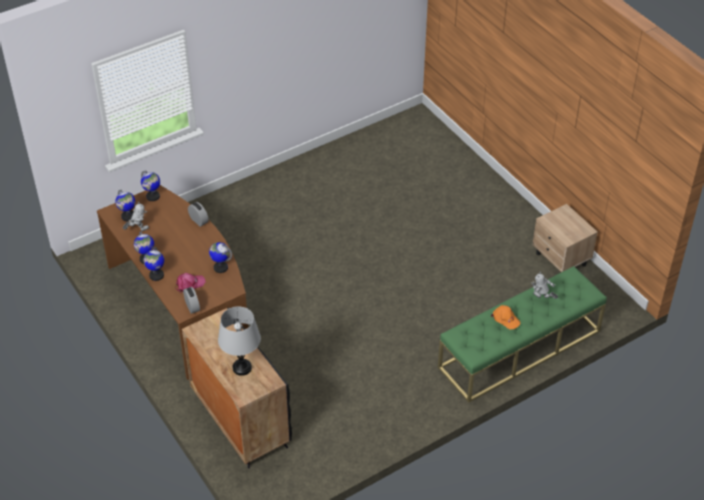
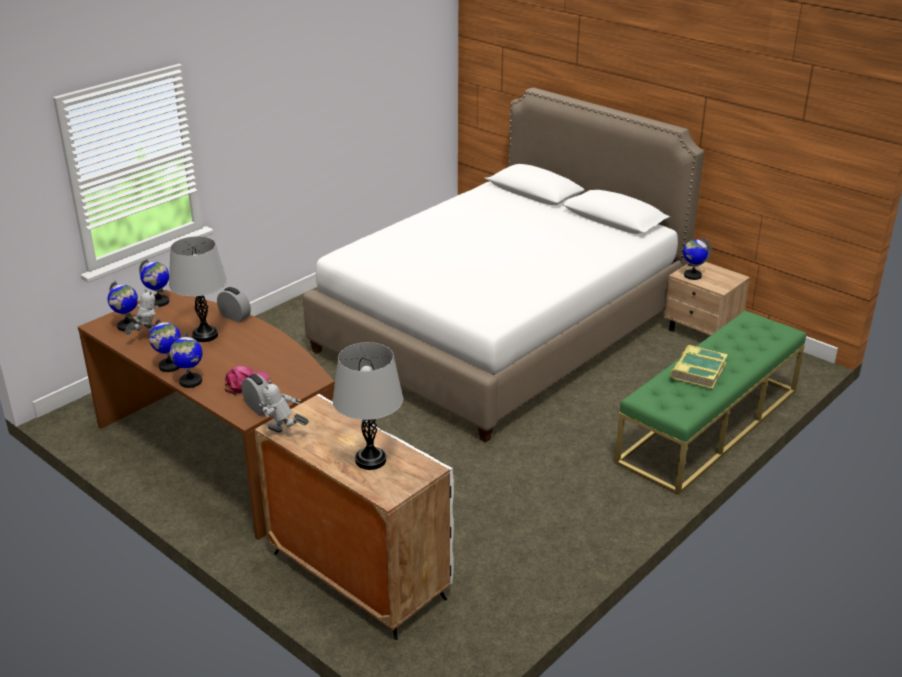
camera: 15 degrees left, 15 degrees down
(175, 235) = (205, 335): none -> grey table lamp
(220, 267) = (286, 359): globe -> globe (692, 275)
(239, 419) = (357, 575): black cabinet -> white cabinet
(410, 230) = (501, 330): none -> white bed
(505, 319) = (697, 371): orange cap -> book
(542, 299) = (730, 345): toy robot -> toy robot (284, 434)

